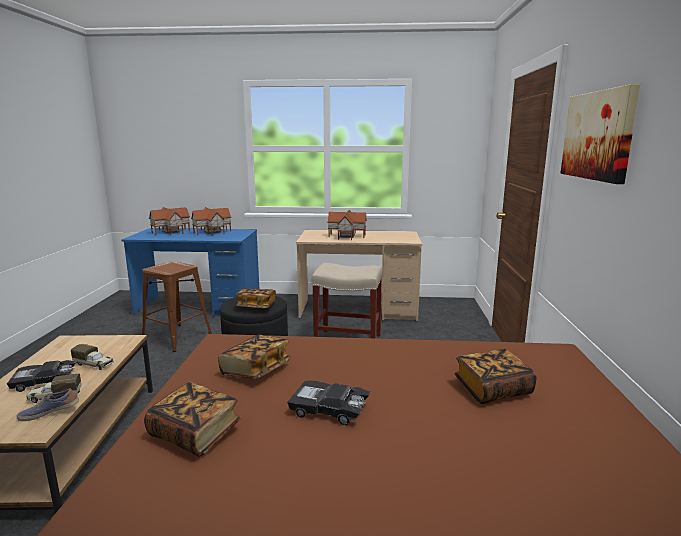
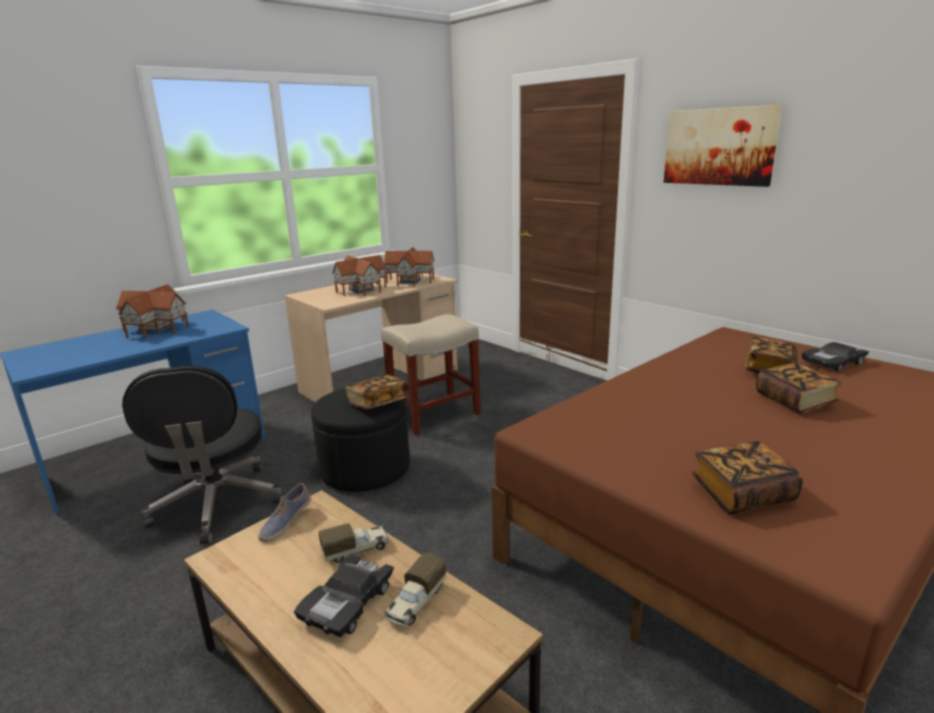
camera: 45 degrees left, 5 degrees up
(49, 413) = (461, 616): shoe -> shoe (285, 522)
(171, 231) = (75, 346): toy house -> toy house (410, 281)
(176, 337) = (217, 505): brown stool -> black office chair
(255, 370) = (633, 434): book -> book (794, 401)
(329, 409) = (748, 428): black toy car -> black toy car (833, 363)

